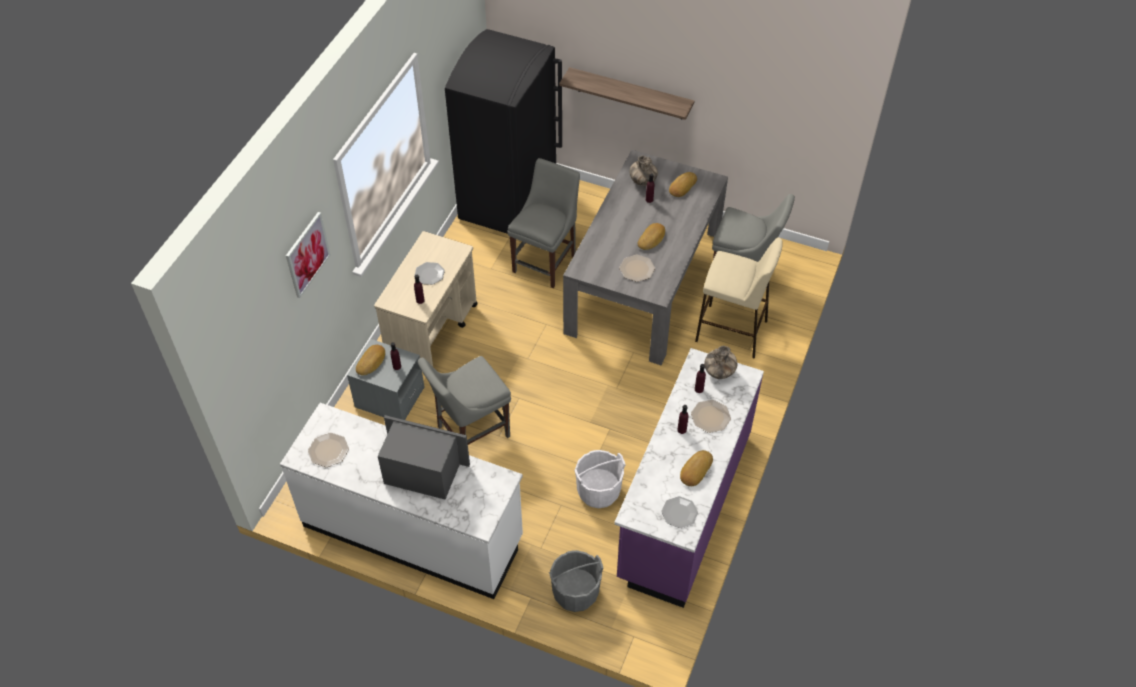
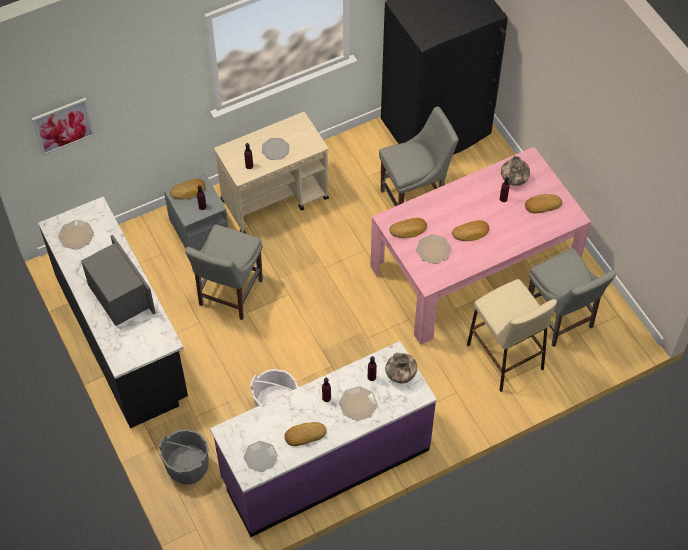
camera: 40 degrees right, 5 degrees up
(307, 254) = (148, 77): picture -> picture (63, 125)
(413, 531) = (123, 339): white counter -> black counter
(470, 432) = (229, 295): grey chair -> grey chair turned 75 degrees counterclockwise
(602, 267) = (408, 230): none -> bread
(630, 94) = (553, 96): shelf -> none
(644, 284) = (473, 269): grey dining table -> pink dining table

